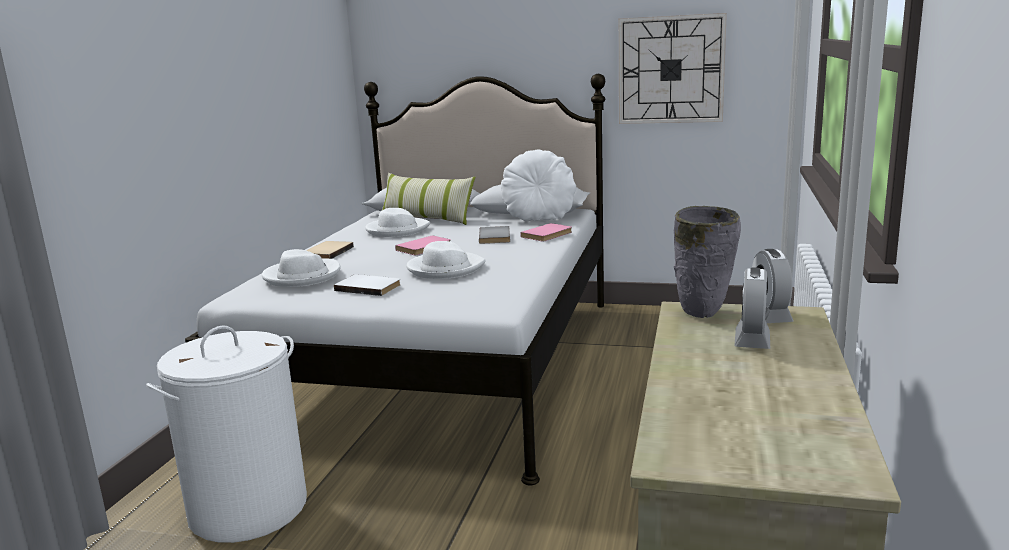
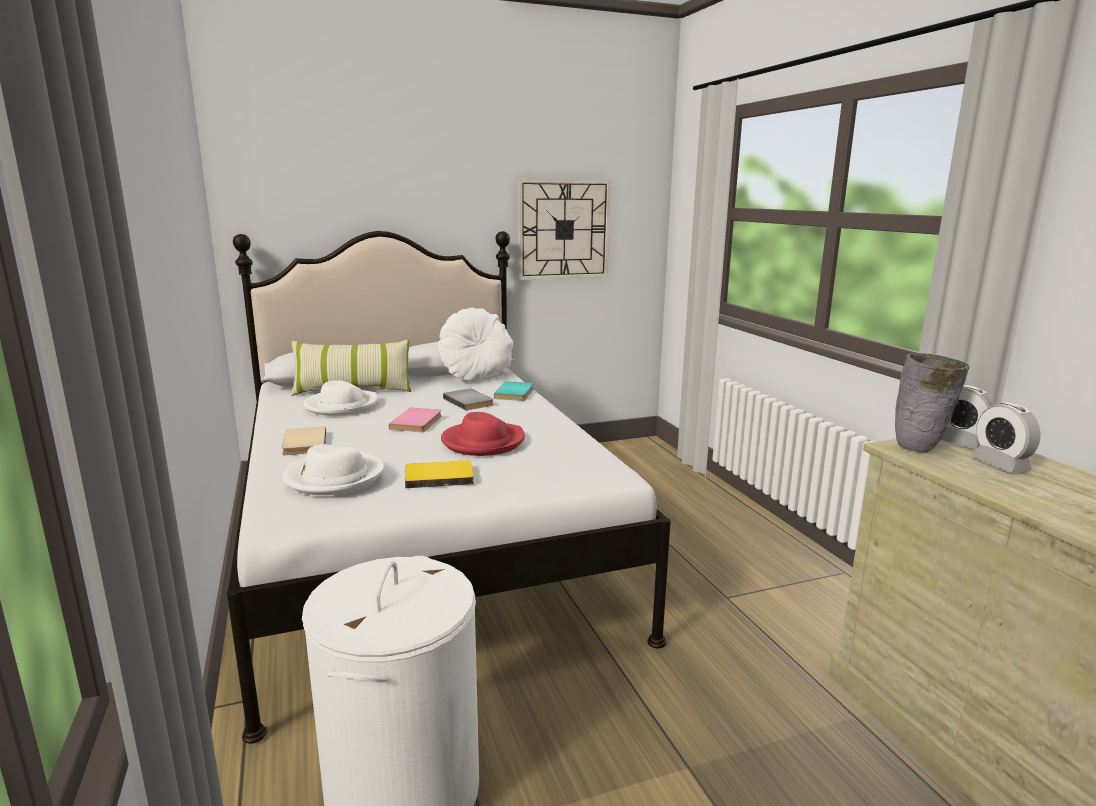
camera: 35 degrees left, 0 degrees up
(369, 287) = (439, 476): white book -> yellow book
(445, 268) = (483, 442): white hat -> red hat
(548, 235) = (516, 393): pink book -> turquoise book

